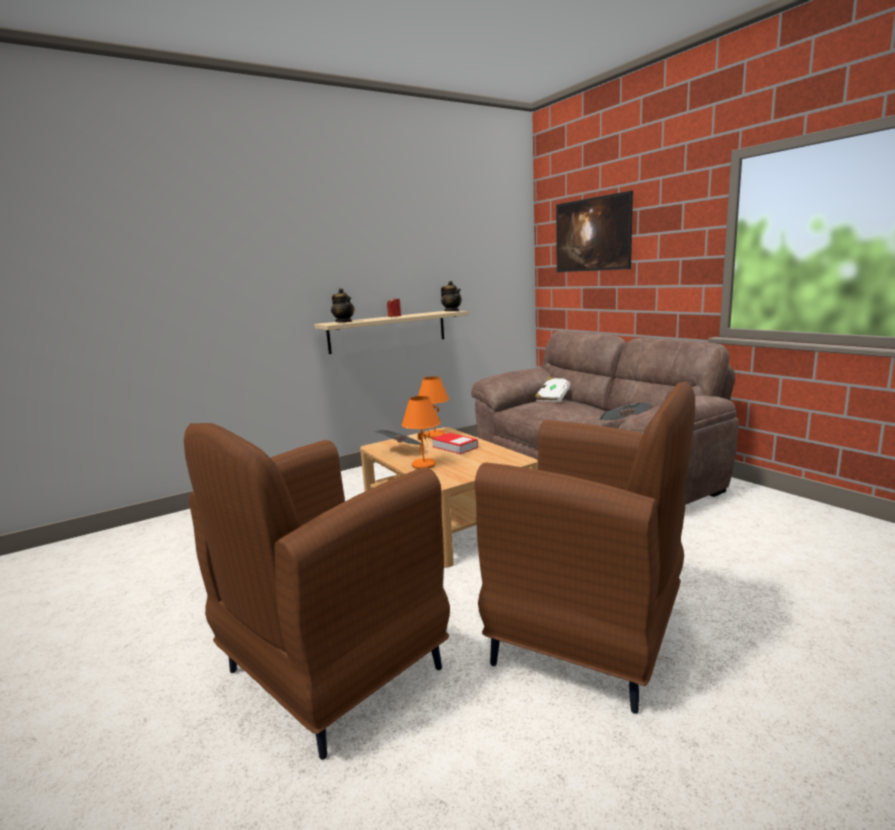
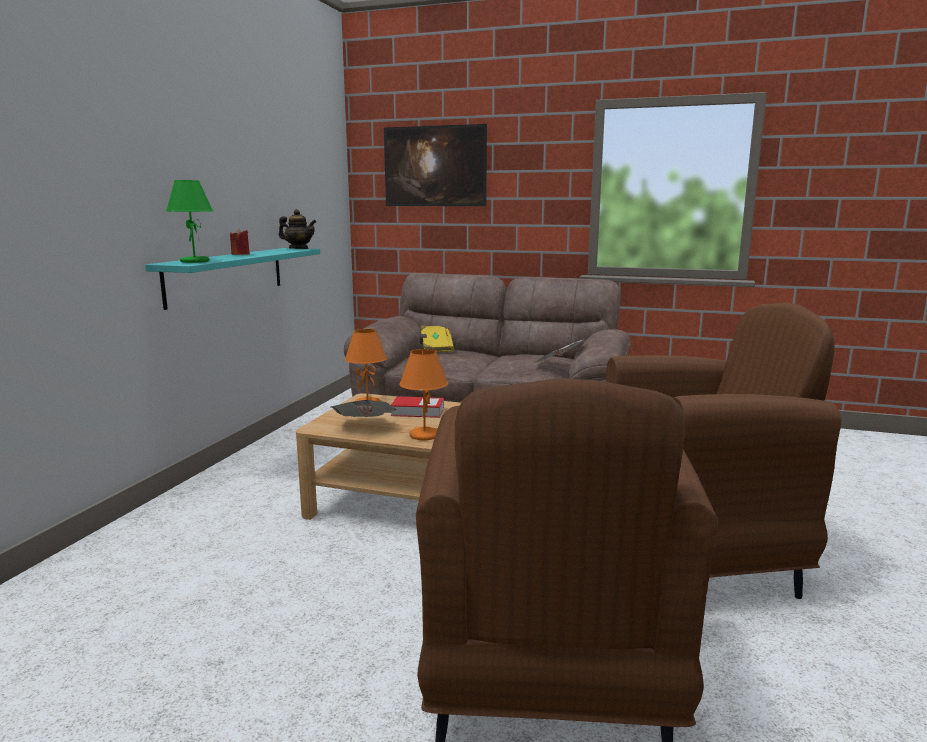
camera: 40 degrees left, 0 degrees up
(344, 322) = (194, 261): teapot -> green table lamp
(388, 331) = (226, 275): beige shelf -> turquoise shelf
(553, 398) = (435, 348): white book -> yellow book

